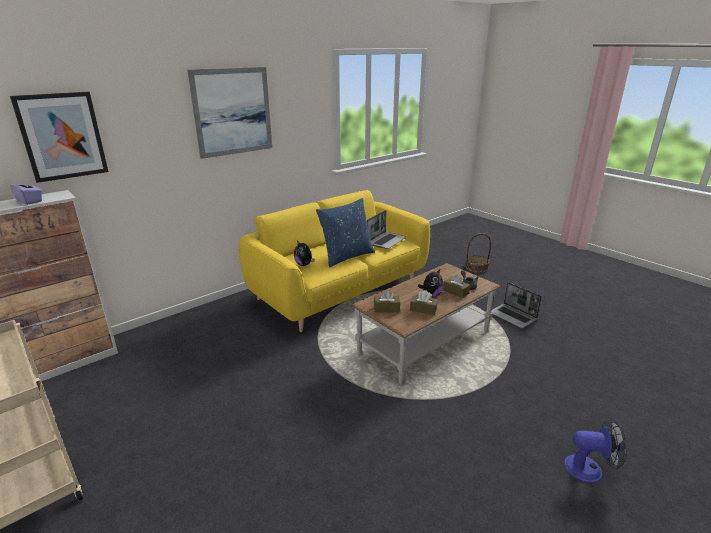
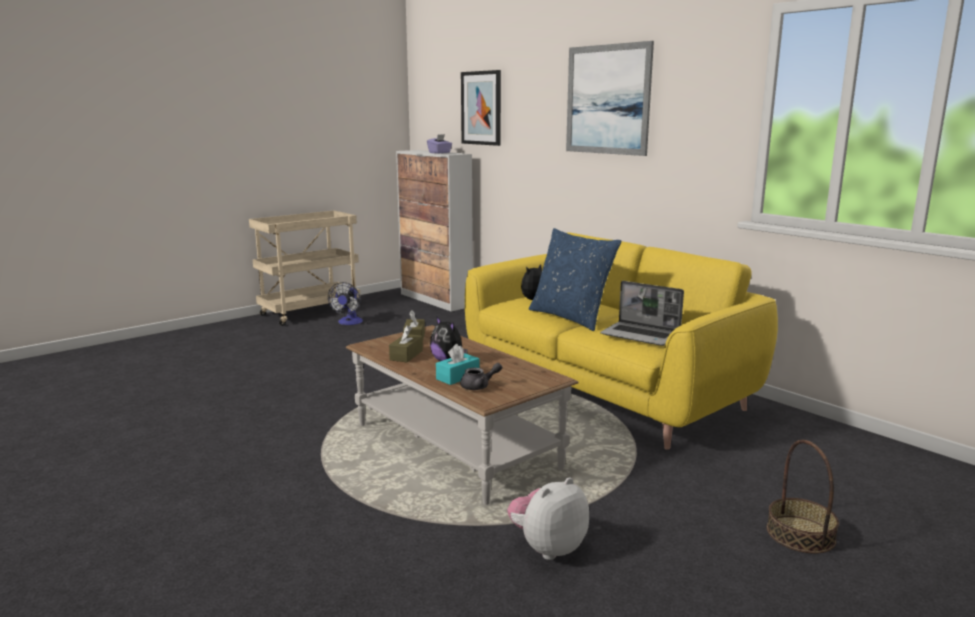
camera: 90 degrees right, 10 degrees down
(456, 292) = (457, 377): brown tissue box -> turquoise tissue box
(513, 317) = (547, 547): laptop -> plush toy
(590, 469) = (131, 538): fan -> fan (349, 322)

